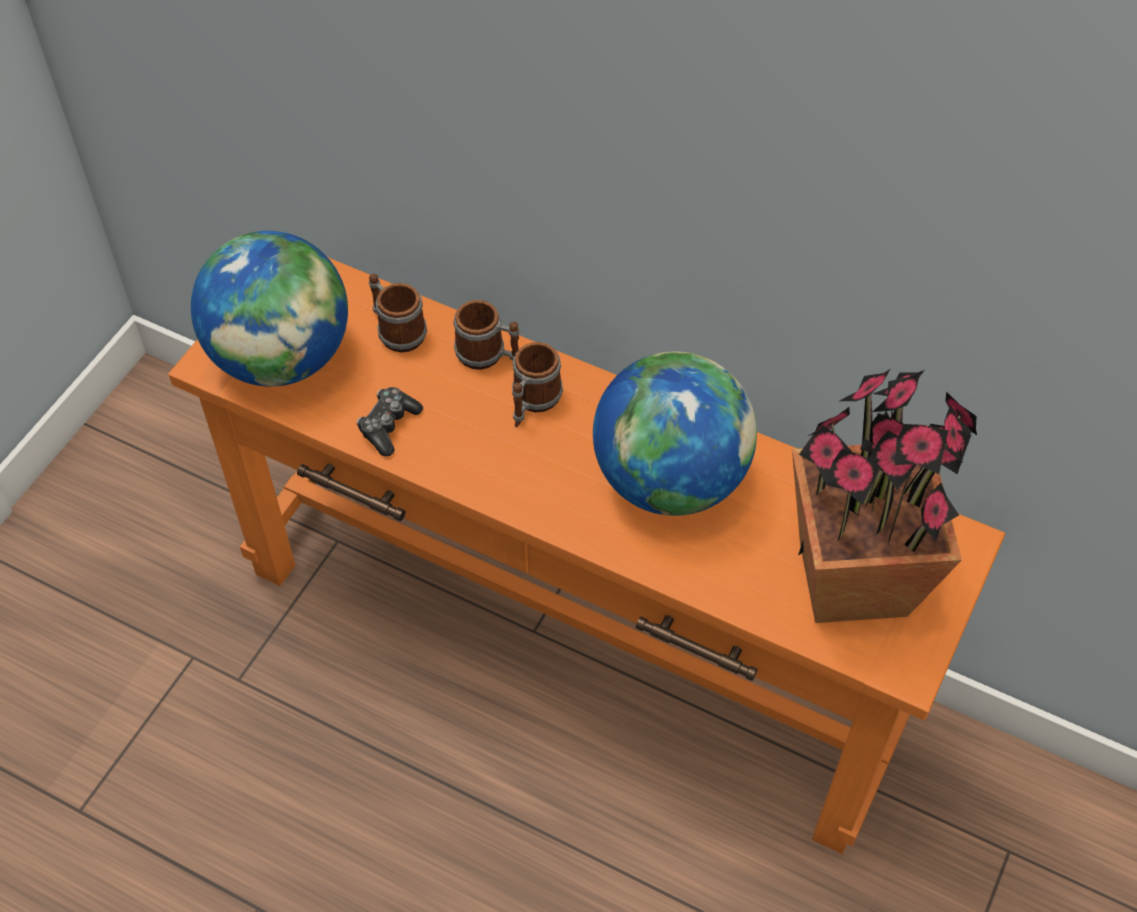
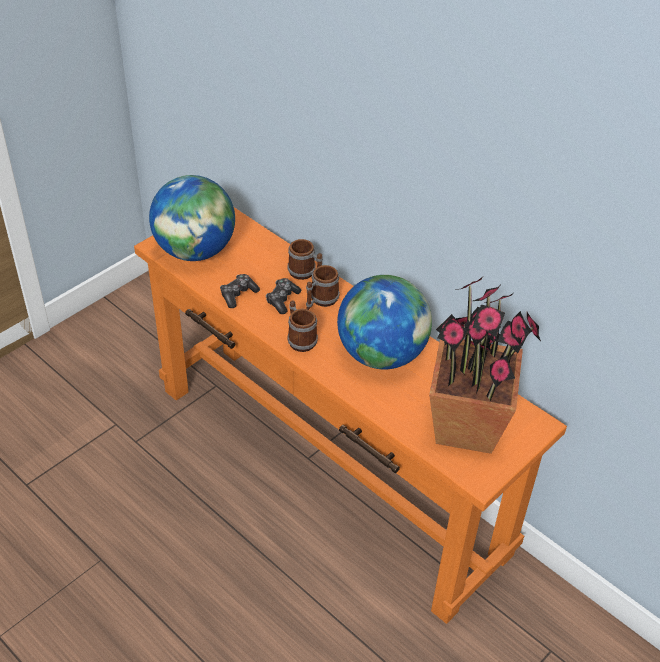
camera: 15 degrees right, 10 degrees down
(396, 330) = (261, 251): mug -> mug (299, 338)
(467, 417) = (282, 300): none -> game controller

